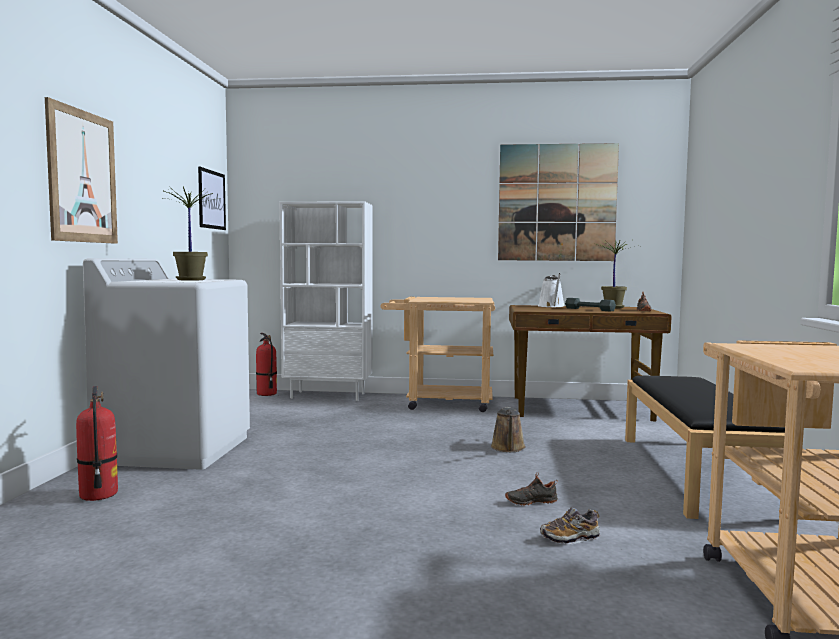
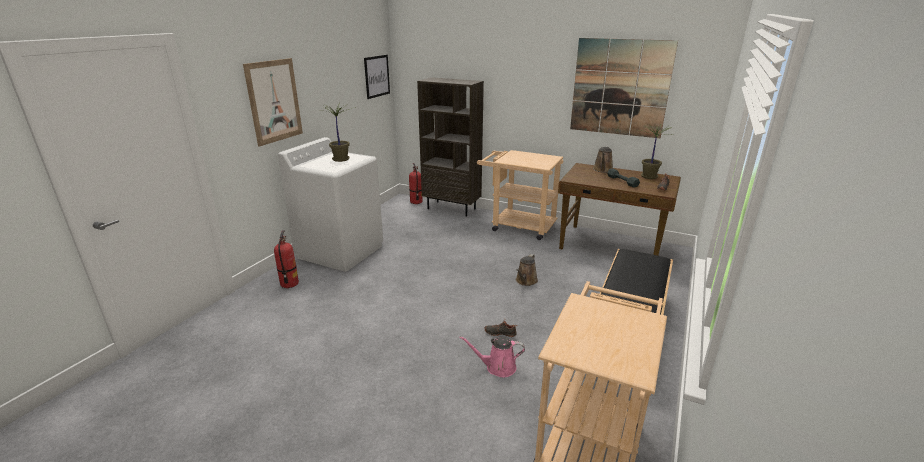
camera: 20 degrees right, 20 degrees up
(329, 396) = (452, 208): white bookcase -> brown bookcase
(552, 306) = (602, 170): white watering can -> brown watering can
(570, 538) = (497, 367): shoe -> pink watering can

